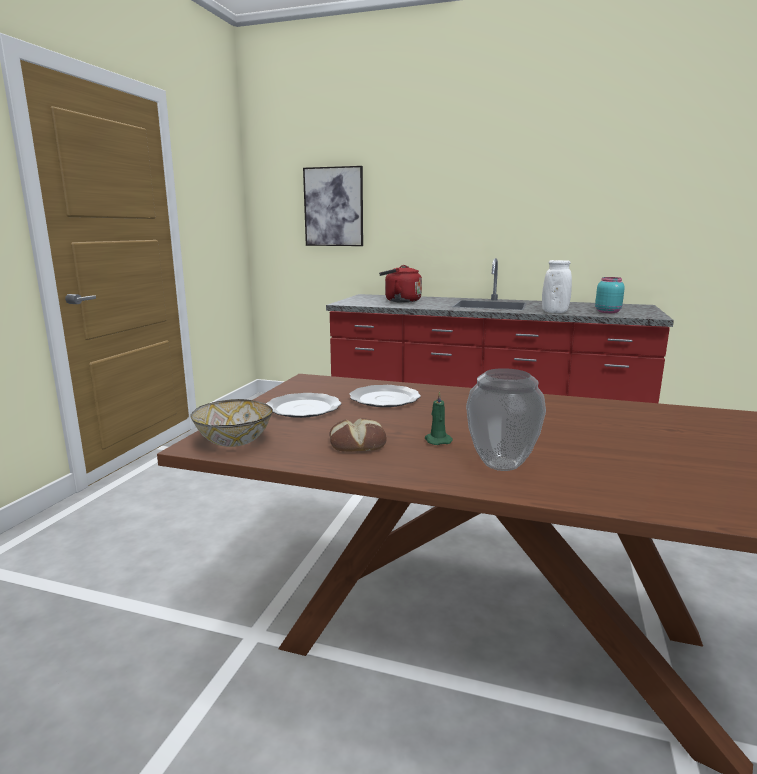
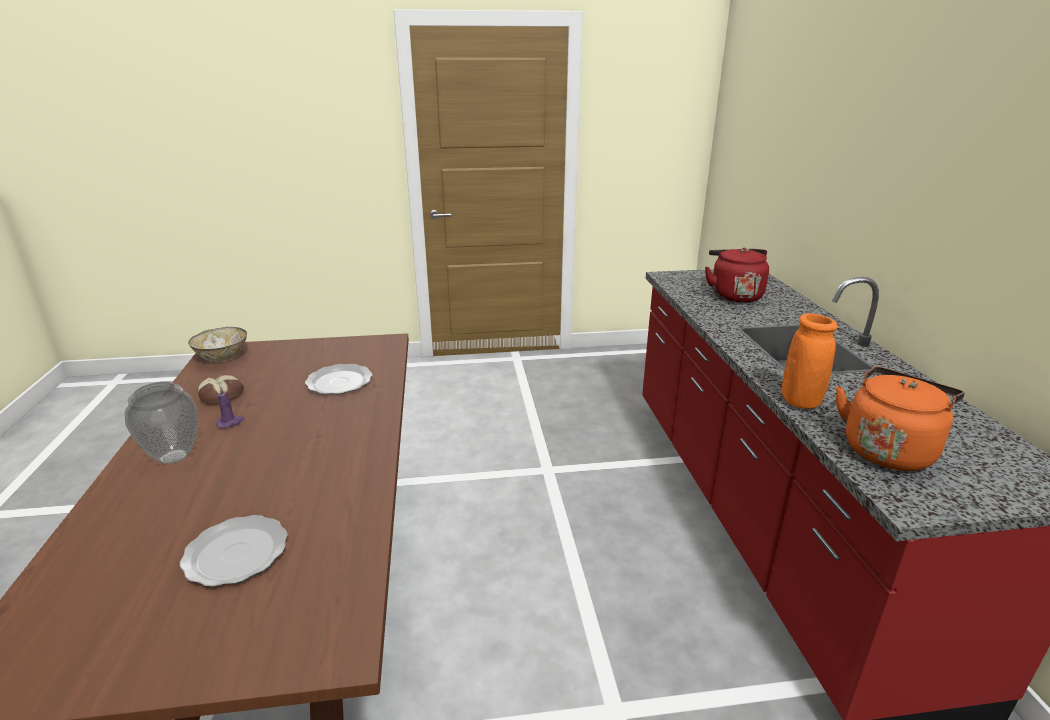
camera: 65 degrees right, 10 degrees up
(302, 408) = (301, 358): plate -> plate (235, 552)
(333, 207) = (767, 142): picture -> none
(437, 440) = (230, 422): green candle -> purple candle
(554, 312) = (800, 401): white vase -> orange vase
(607, 312) = (888, 449): turquoise jar -> orange kettle

